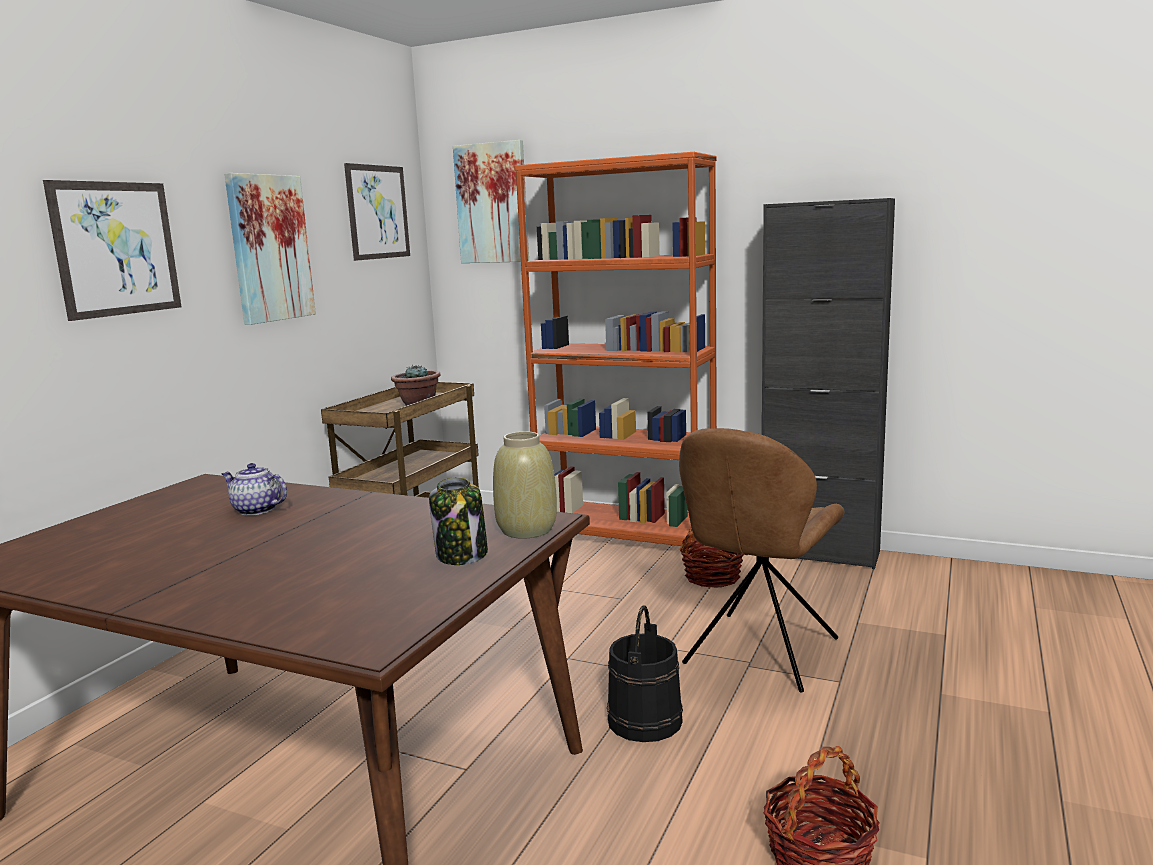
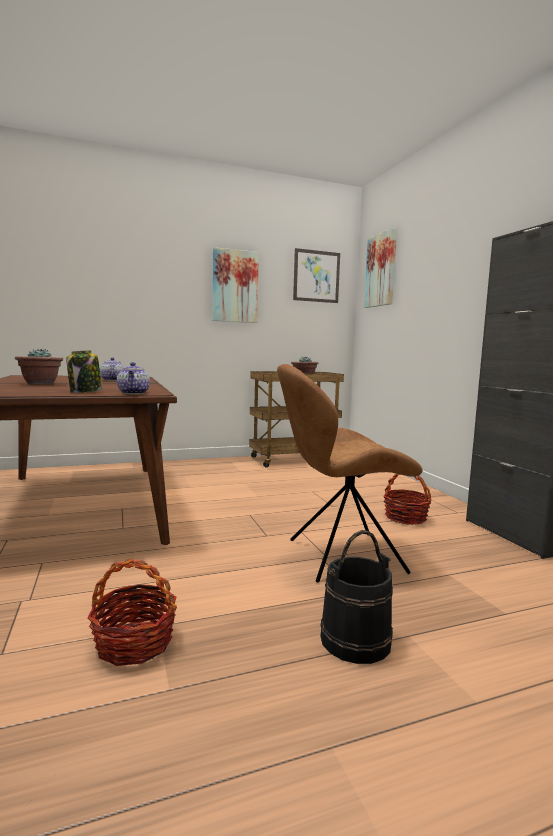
camera: 45 degrees right, 5 degrees down
(116, 249) = (147, 276): picture -> none
(239, 568) = (40, 384): none -> potted plant
(527, 530) = (134, 393): beige vase -> teapot
(626, 536) = (402, 486): orange bookcase -> none
(644, 720) = (216, 549): black bucket -> black bucket (355, 639)

